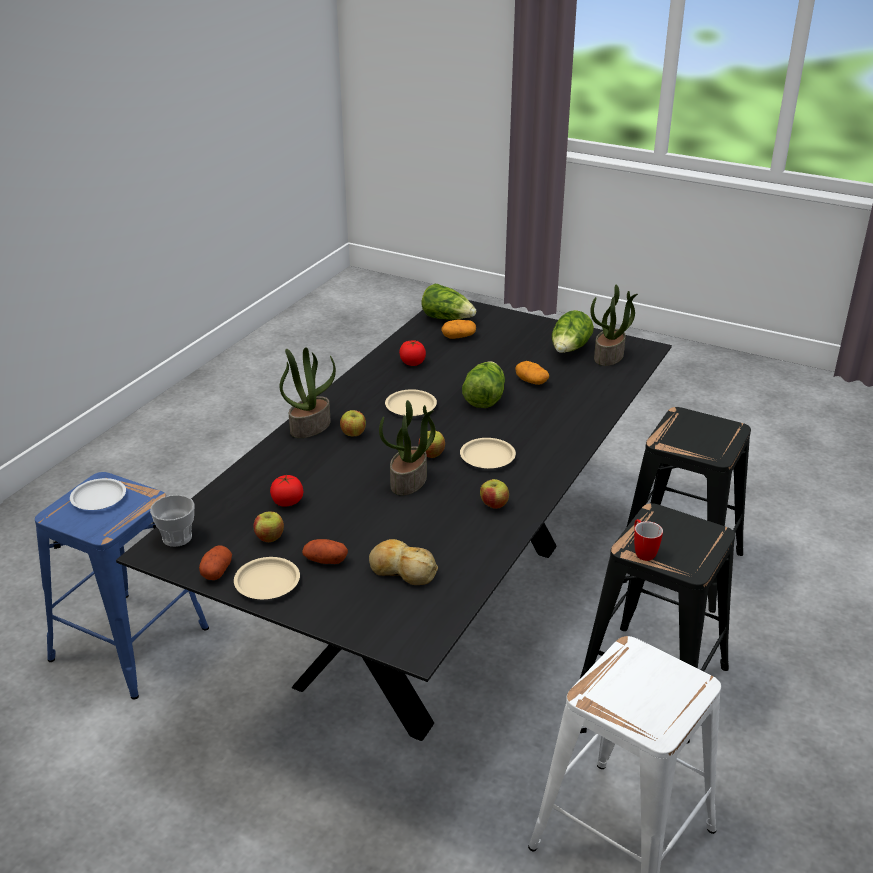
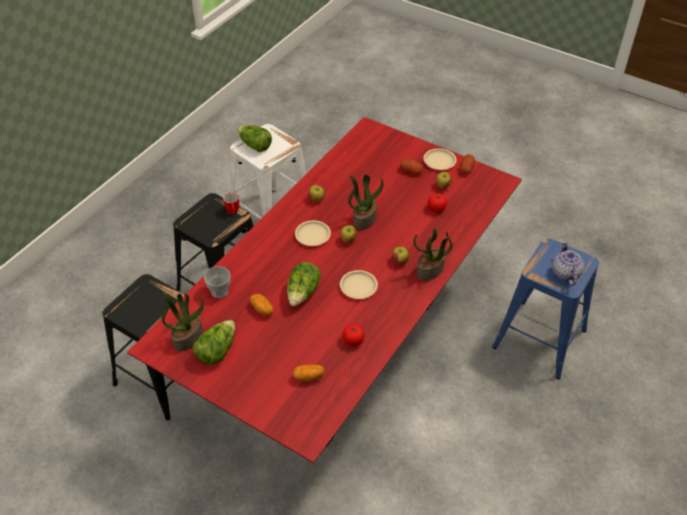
camera: 175 degrees left, 15 degrees up
(99, 498) = (565, 273): white plate -> teapot
(177, 537) = (493, 189): cup -> cup (219, 291)
(402, 570) = (371, 163): bread -> none
(436, 610) = (343, 350): black dining table -> red dining table
(447, 318) = (314, 409): lettuce -> lettuce (255, 145)

